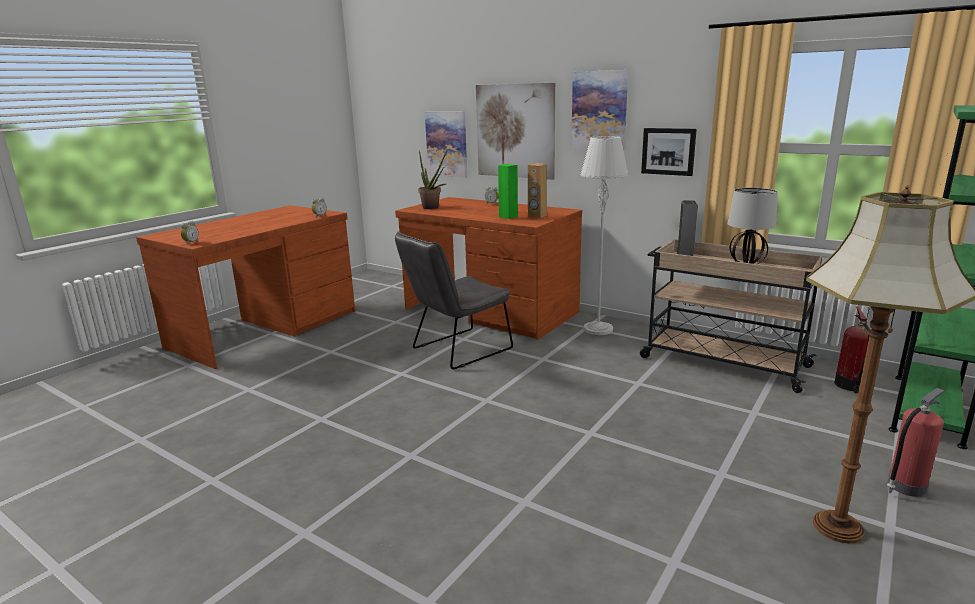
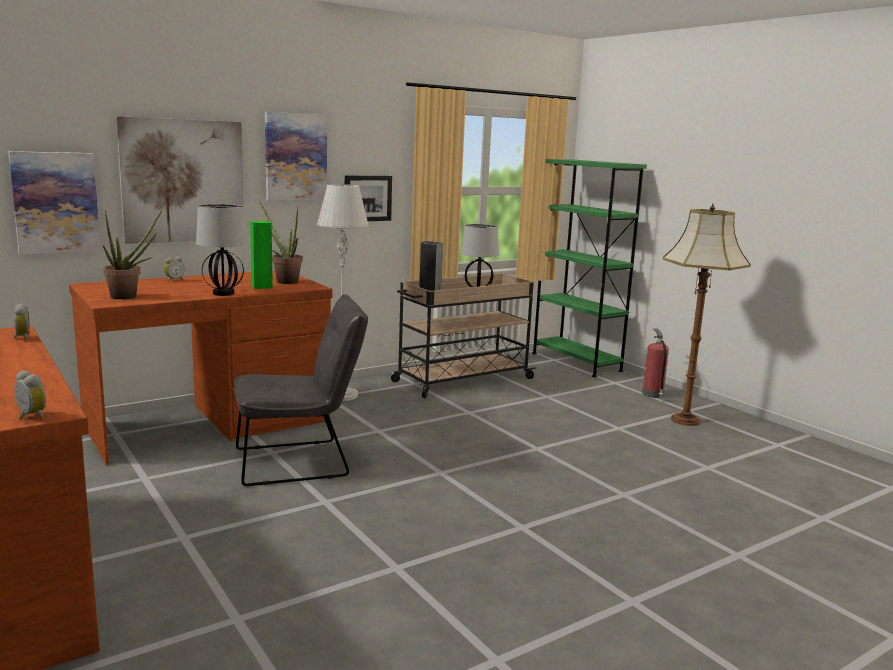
camera: 70 degrees left, 5 degrees down
(456, 350) = (300, 462): grey chair -> grey chair turned 90 degrees counterclockwise
(471, 216) = (224, 293): none -> table lamp
(537, 216) = (283, 281): brown speaker -> potted plant
(850, 386) = (533, 365): fire extinguisher -> none

